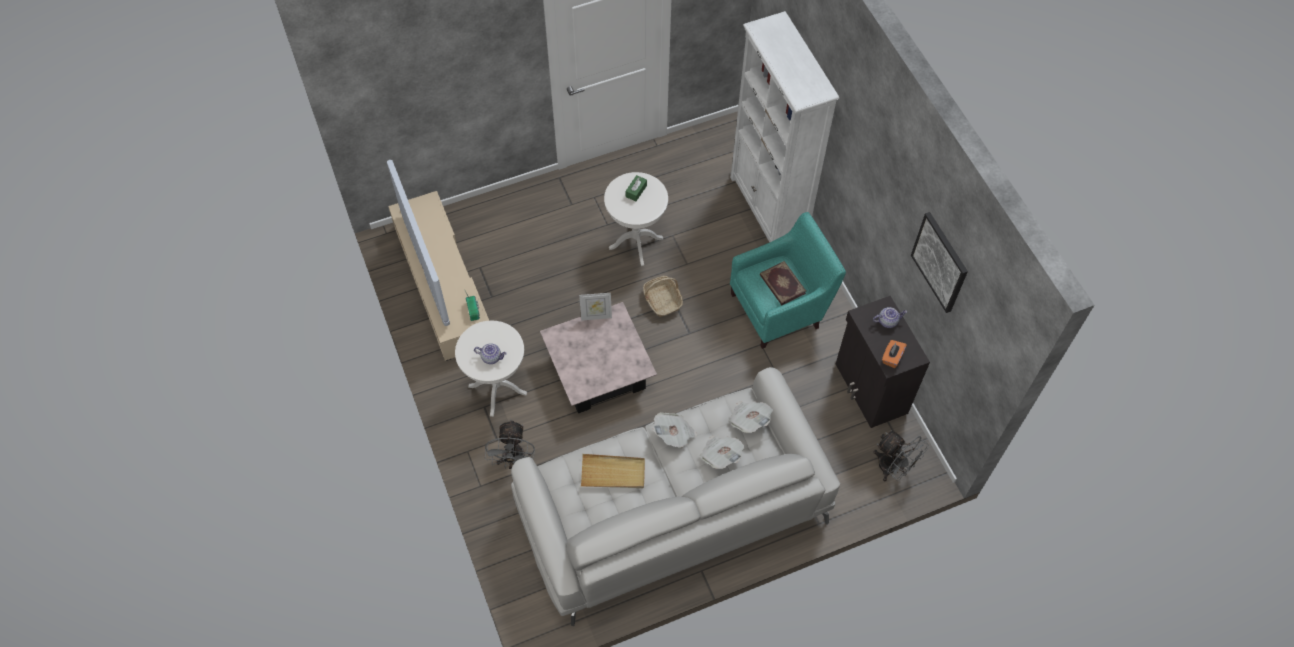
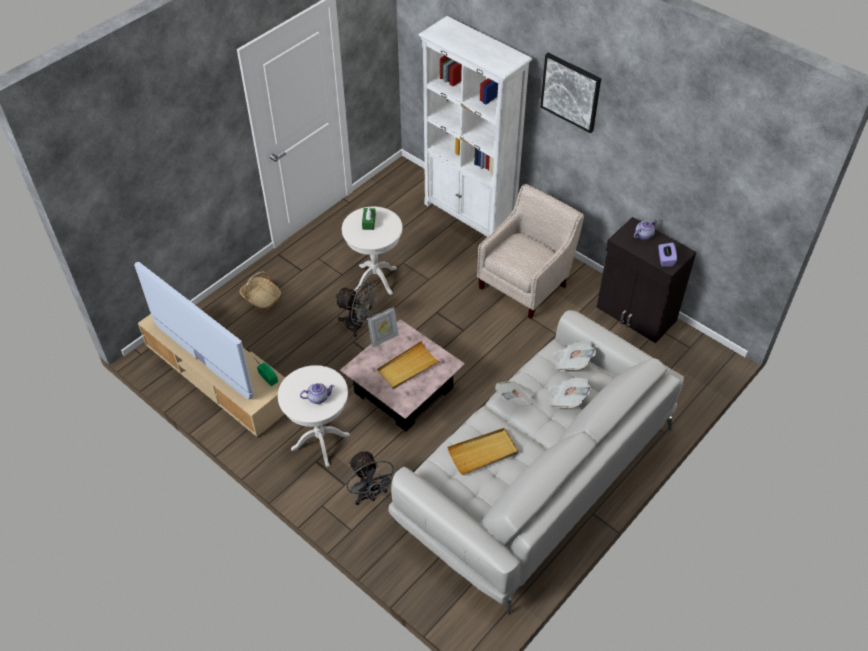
camera: 25 degrees left, 10 degrees down
(602, 355) = (407, 367): none -> beige tray
(662, 300) = (424, 314): basket -> basket (261, 298)
(780, 308) = (526, 283): turquoise armchair -> beige armchair
(781, 284) = (529, 253): book -> none
(892, 357) = (665, 260): orange tissue box -> purple tissue box
(893, 468) = (692, 366): grey fan -> grey fan (358, 325)
(940, 262) = (689, 146): picture -> picture (571, 92)

